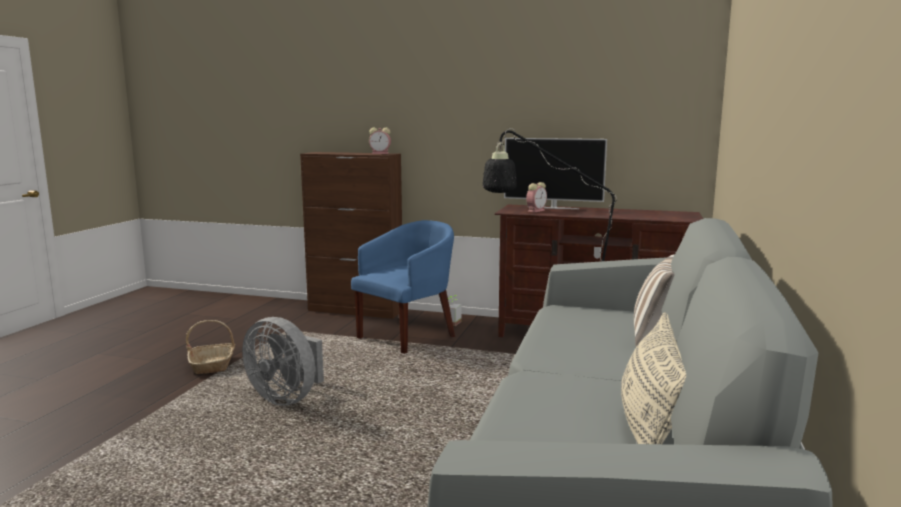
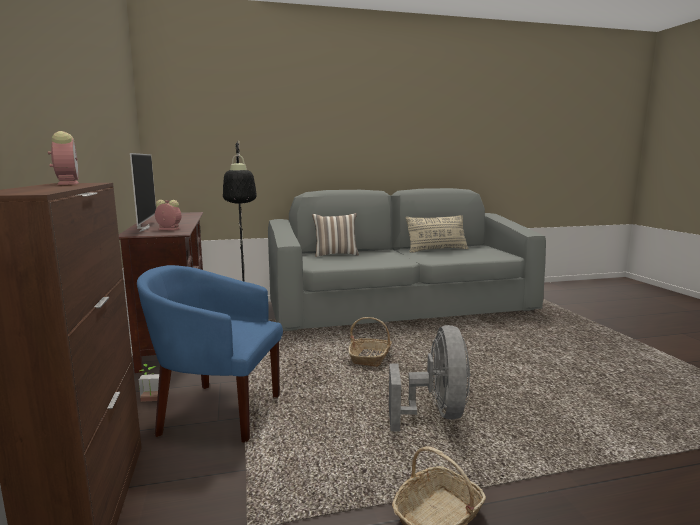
camera: 120 degrees left, 0 degrees up
(428, 404) = (370, 358): none -> basket

